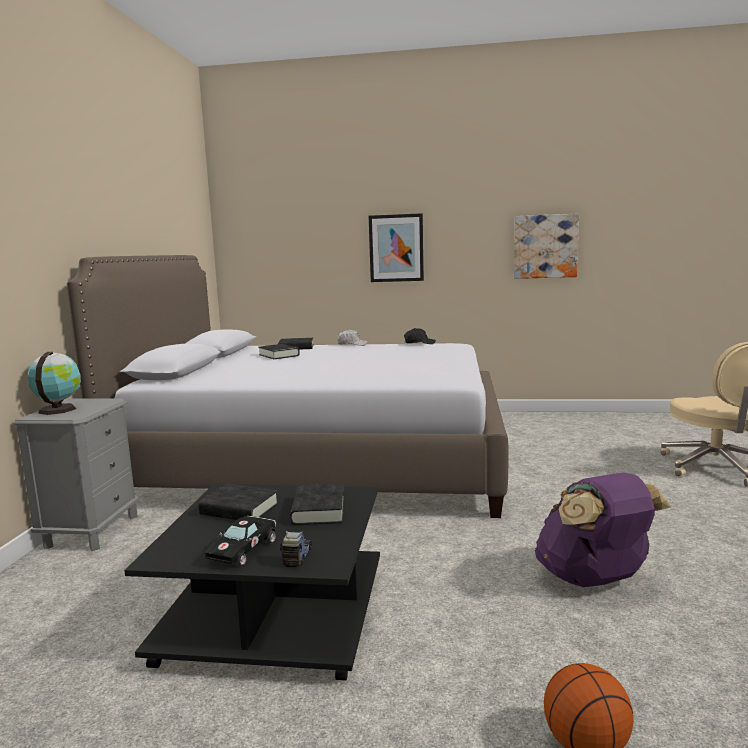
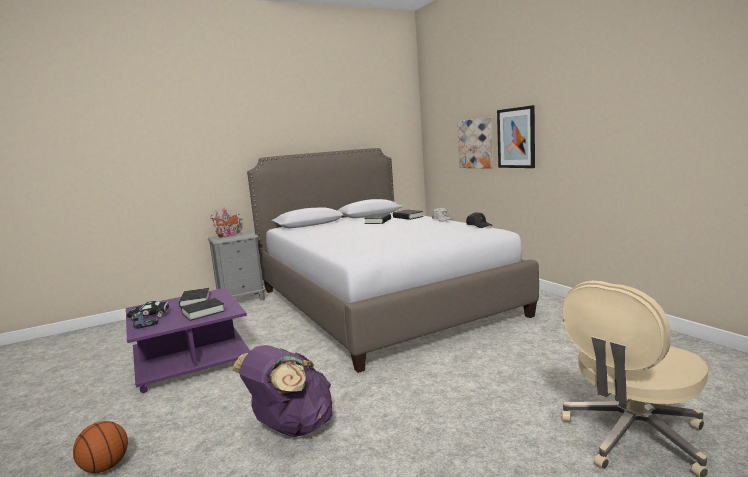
camera: 55 degrees right, 0 degrees up
(58, 409) = (228, 235): globe -> toy house
(277, 613) = (192, 359): black coffee table -> purple coffee table
(545, 246) = (641, 134): picture -> picture (476, 143)

